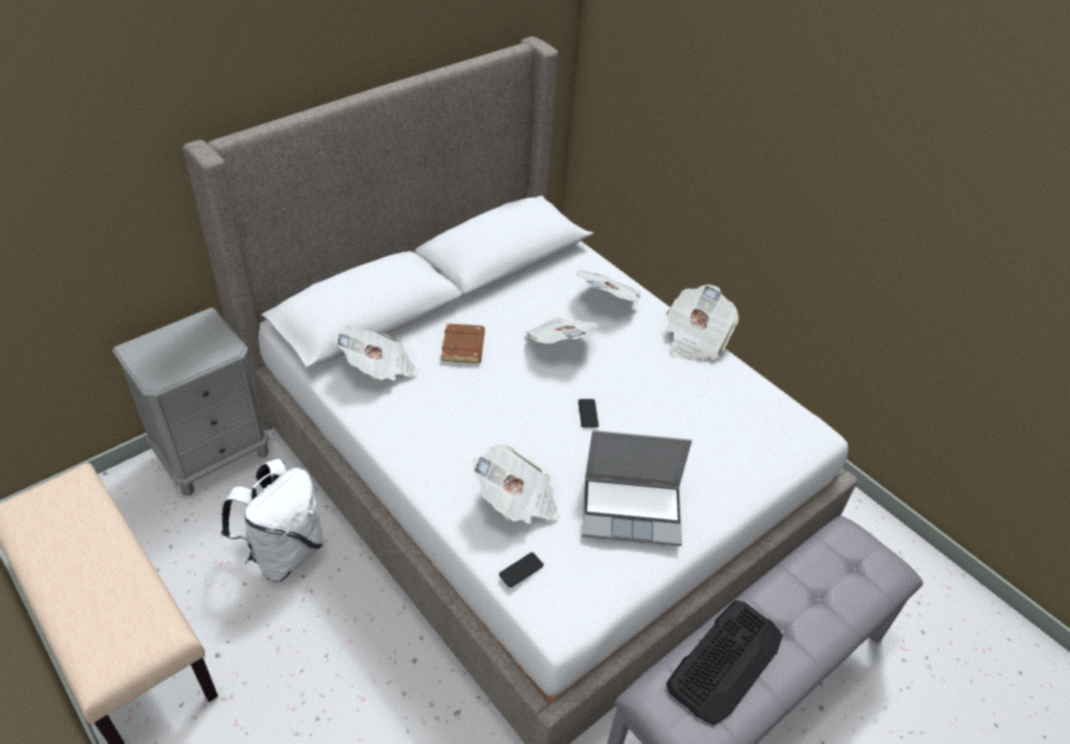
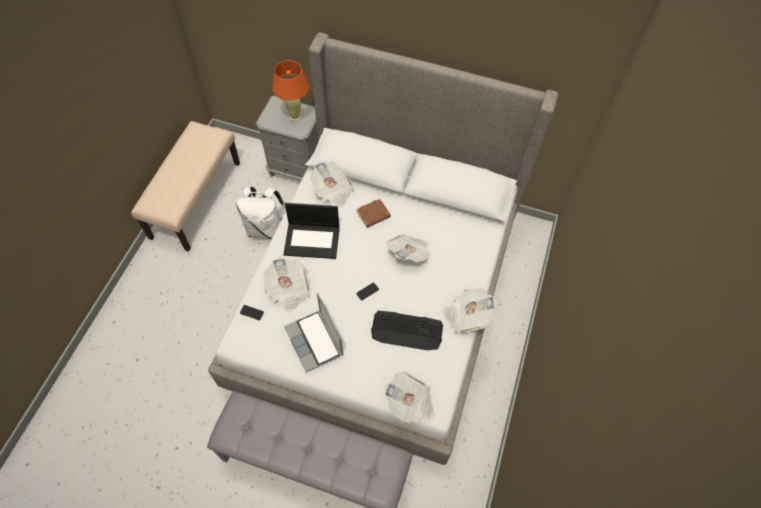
camera: 60 degrees right, 15 degrees up
(192, 341) = (295, 116): none -> orange table lamp
(448, 431) = (312, 240): none -> laptop
(609, 300) = (463, 259): newspaper -> newspaper (410, 403)
(726, 661) = (274, 428): keyboard -> keyboard (407, 330)

